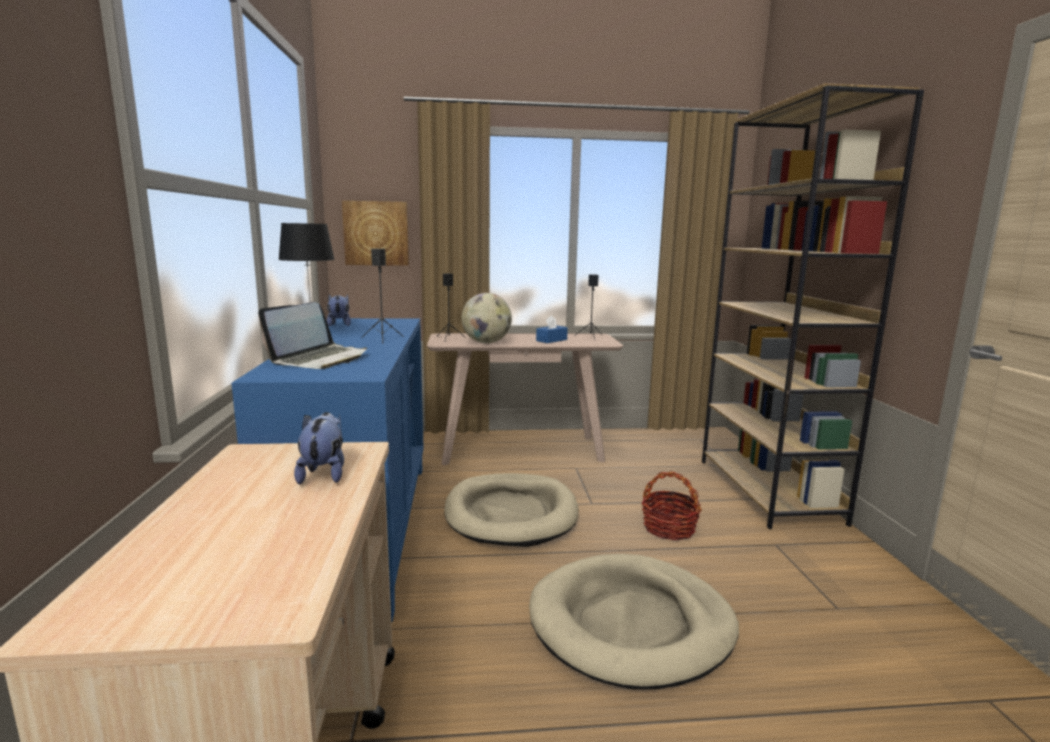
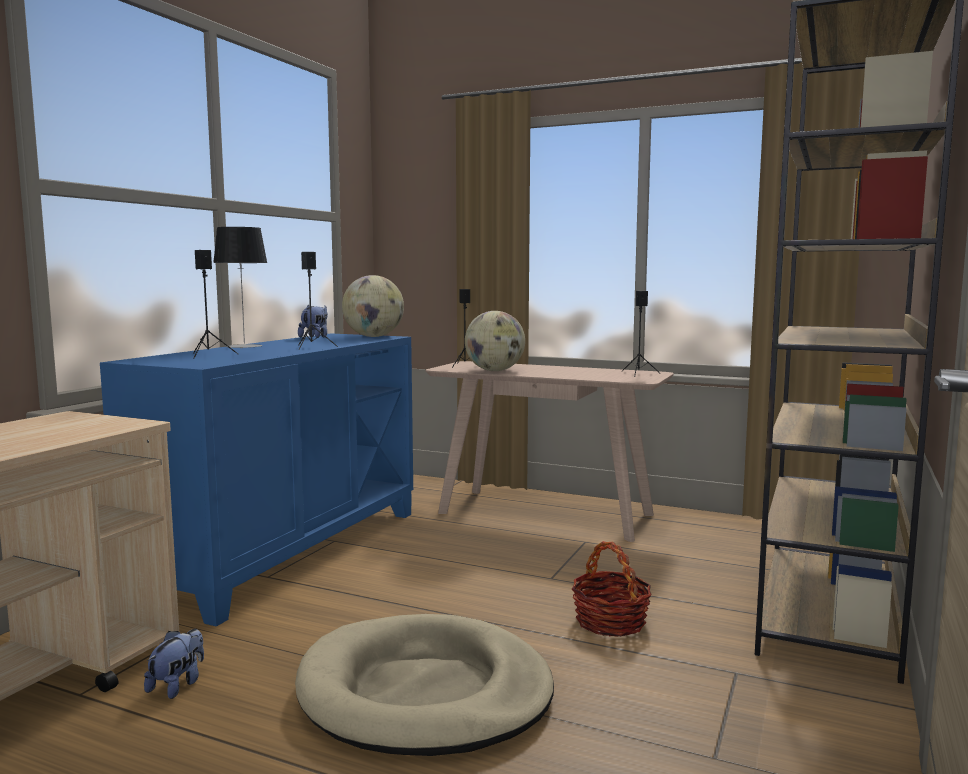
camera: 30 degrees right, 5 degrees down
(320, 359) = (209, 355): laptop -> black speaker
(324, 474) = (73, 432): plush toy -> plush toy (178, 685)
(376, 233) = (419, 247): picture -> none
(390, 320) = (374, 336): none -> globe
(511, 514) = (445, 569): beige dog bed -> none
(551, 340) = (577, 373): blue tissue box -> none

